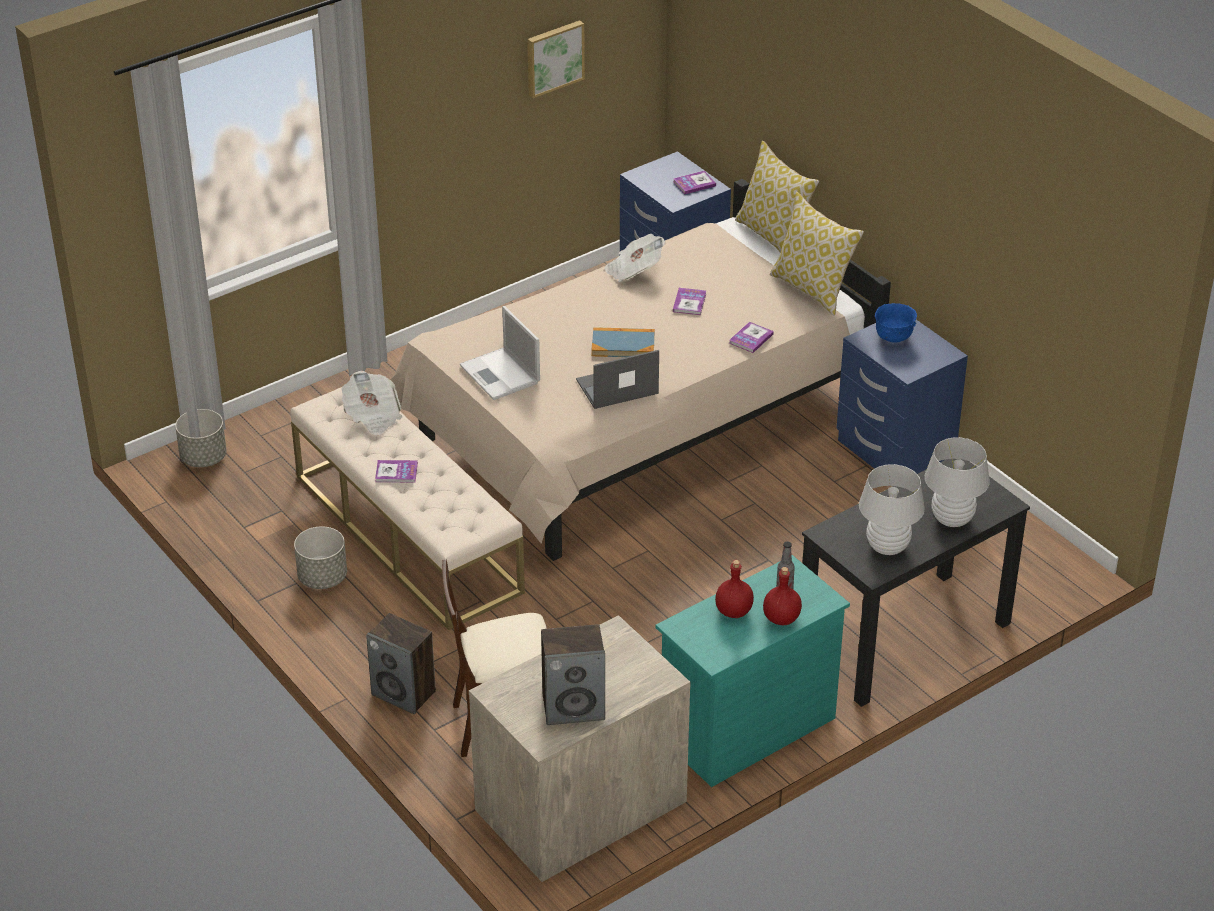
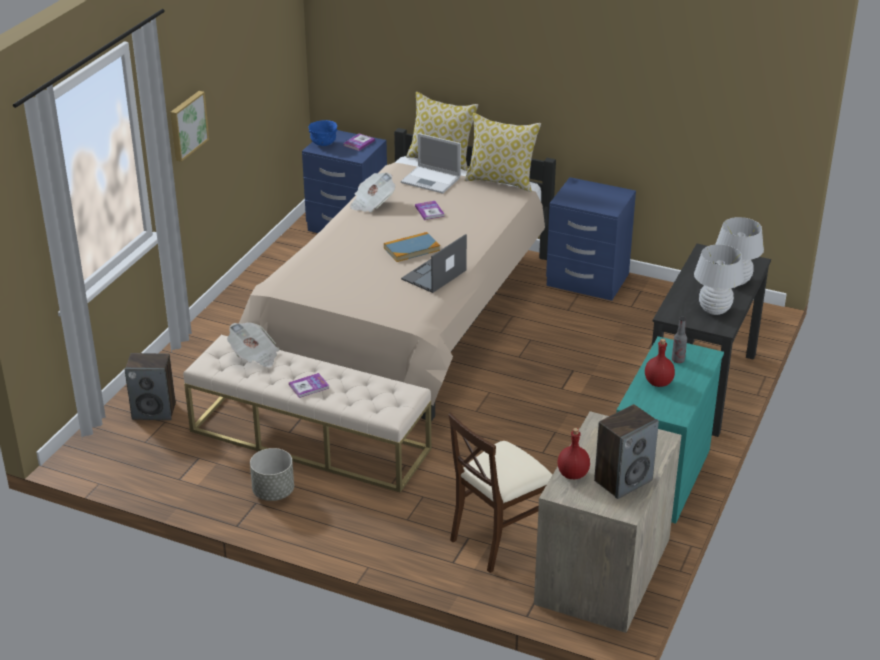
camera: 30 degrees left, 5 degrees down
(203, 458) = (102, 443): grey planter -> none
(404, 693) = (408, 546): speaker -> speaker (154, 411)
(501, 375) = (344, 292): laptop -> laptop (432, 180)
(554, 57) = (253, 64): picture -> picture (187, 125)
(751, 338) = (492, 220): book -> none
(782, 618) = (693, 376): red bottle -> red bottle (573, 474)
(893, 338) = (580, 194): blue bowl -> blue bowl (323, 144)

